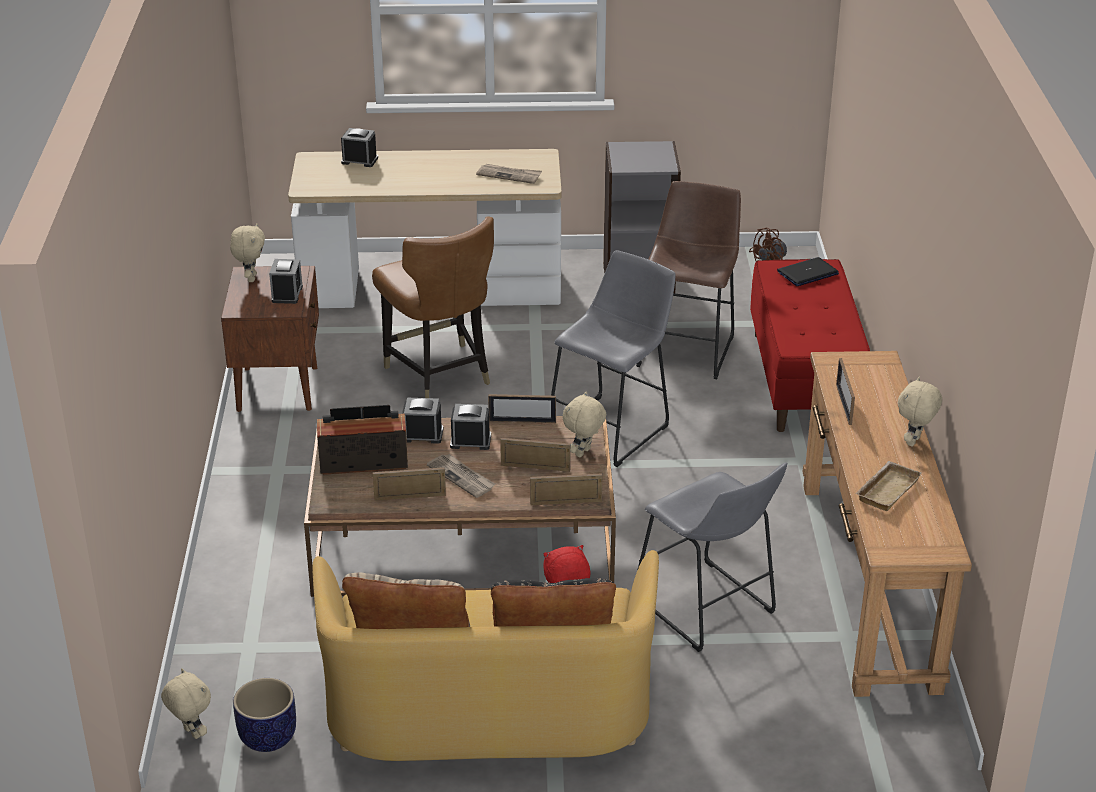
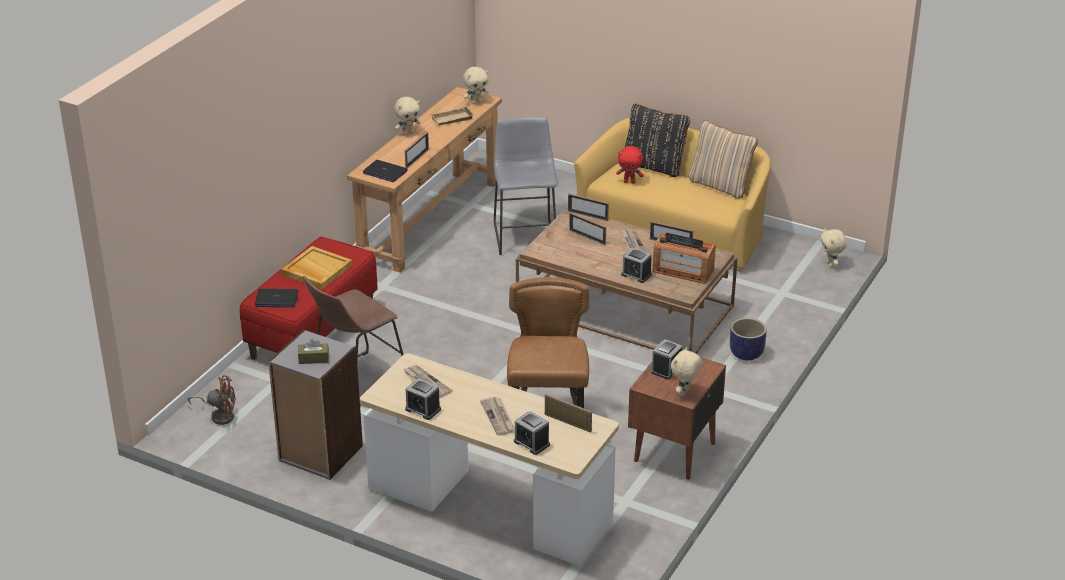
camera: 150 degrees left, 0 degrees up
(268, 737) = (792, 251): planter -> planter (746, 353)
(410, 169) = (498, 417): none -> newspaper
(470, 441) = (611, 262): alarm clock -> alarm clock (423, 409)
(522, 421) = (570, 264): picture frame -> picture frame (567, 423)
(583, 453) = (552, 236): beige plush toy -> beige plush toy (476, 102)
(612, 428) = (470, 343): grey stool -> none
(635, 153) = (313, 358): none -> brown tissue box
(813, 315) = (316, 270): none -> beige tray
(856, 370) = (385, 172): none -> laptop

